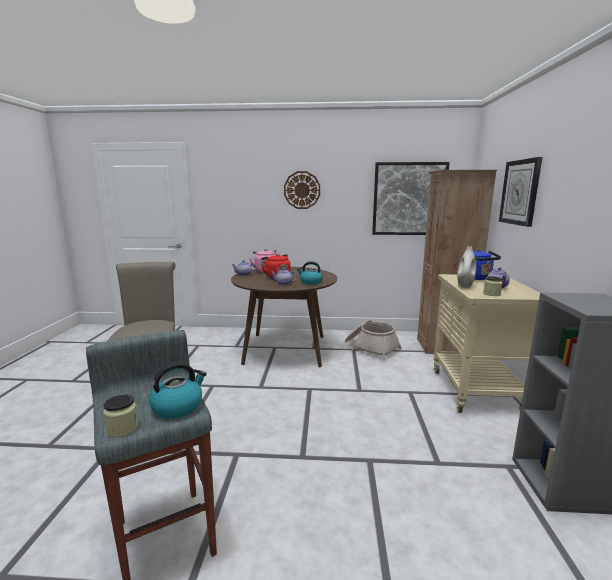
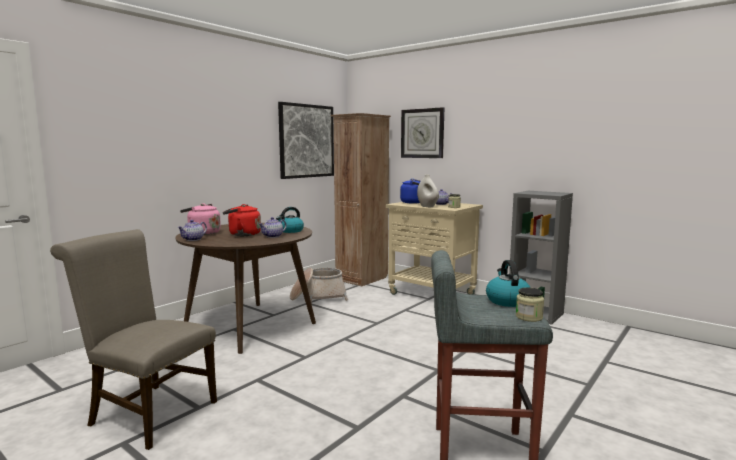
camera: 55 degrees left, 5 degrees down
(302, 190) = (209, 128): wall clock -> none

